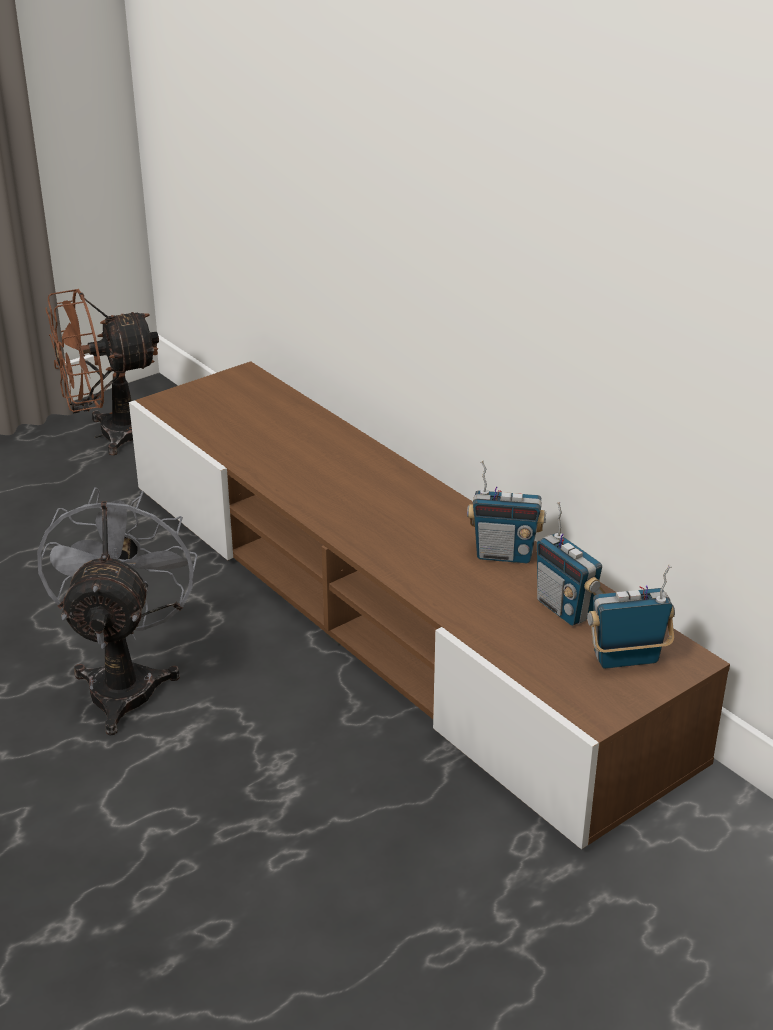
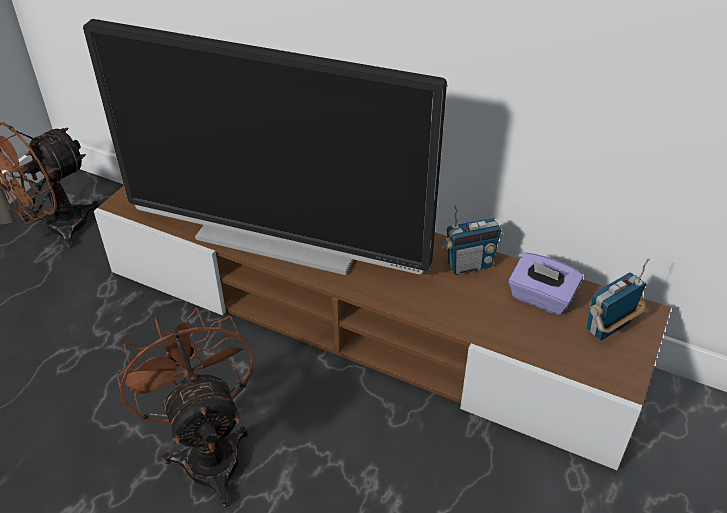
camera: 25 degrees left, 10 degrees up
(126, 681) = (208, 451): grey fan -> brown fan
(302, 476) = (279, 241): none -> television
(565, 609) = (541, 298): radio -> purple tissue box

